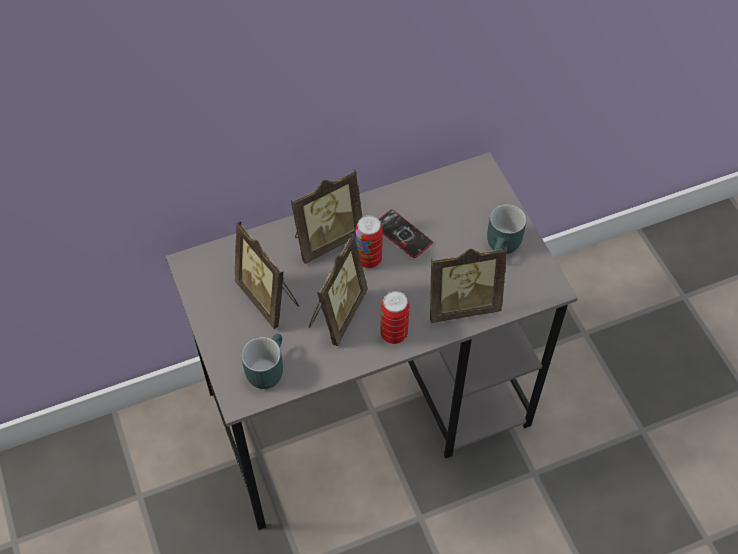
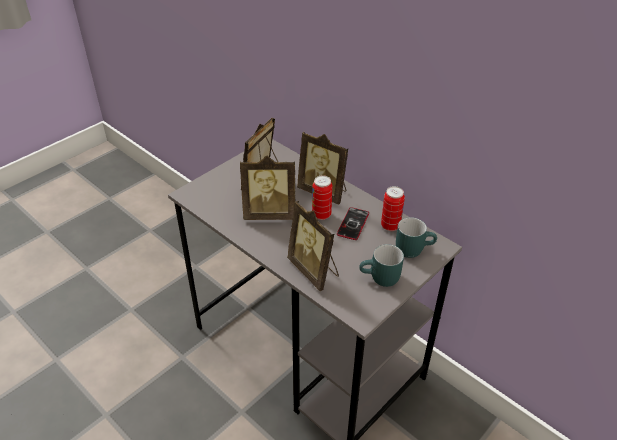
camera: 65 degrees right, 15 degrees down
(265, 368) = (213, 197): turquoise mug -> turquoise mug (413, 248)
(394, 334) = (269, 244): can -> can (390, 226)

